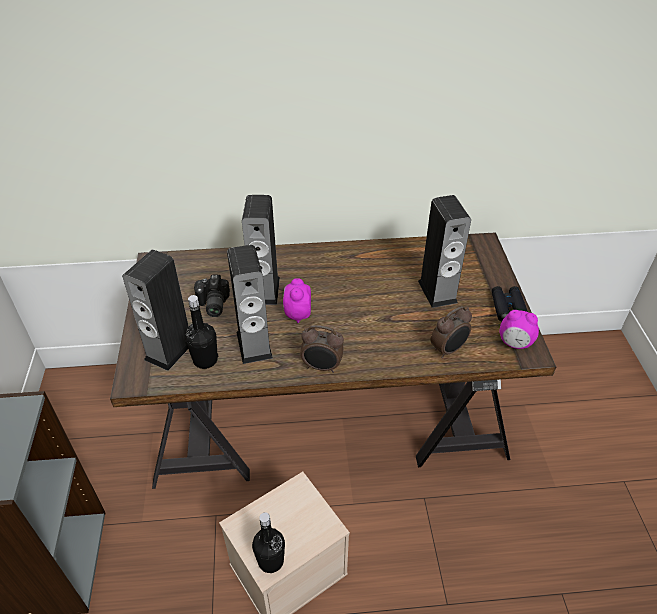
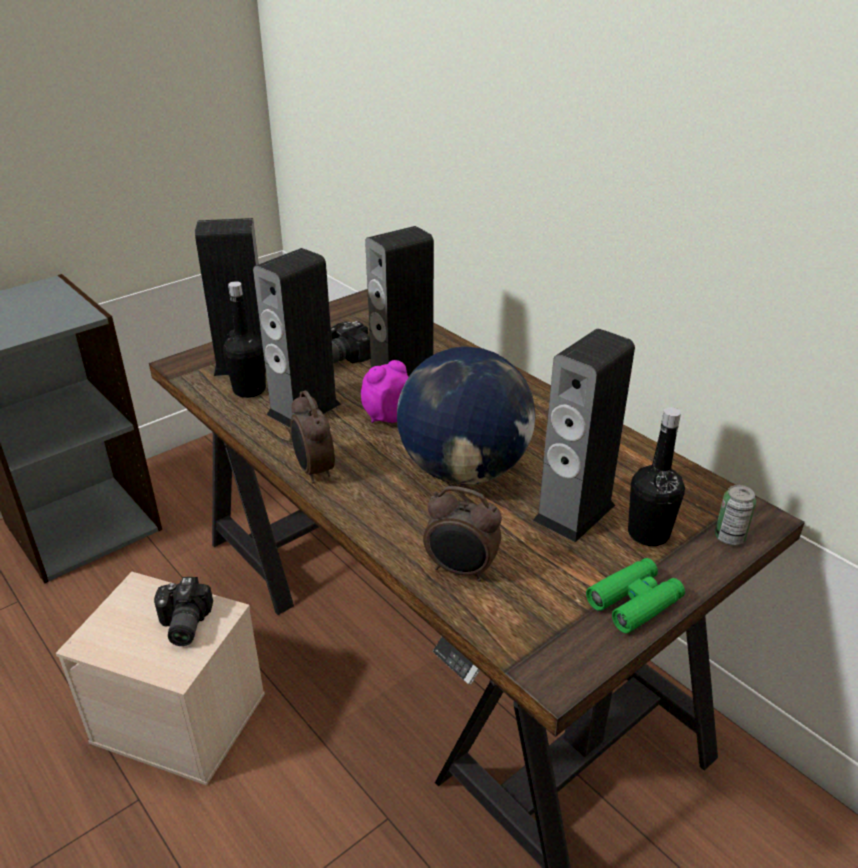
camera: 55 degrees right, 10 degrees down
(271, 561) = (101, 639): black bottle -> black bottle (648, 533)
(293, 512) = (182, 625): none -> camera
(374, 310) = (464, 470): none -> globe
(489, 257) = (729, 537): none -> can
(508, 307) = (634, 602): black binoculars -> green binoculars
(515, 343) = (556, 641): alarm clock -> none

